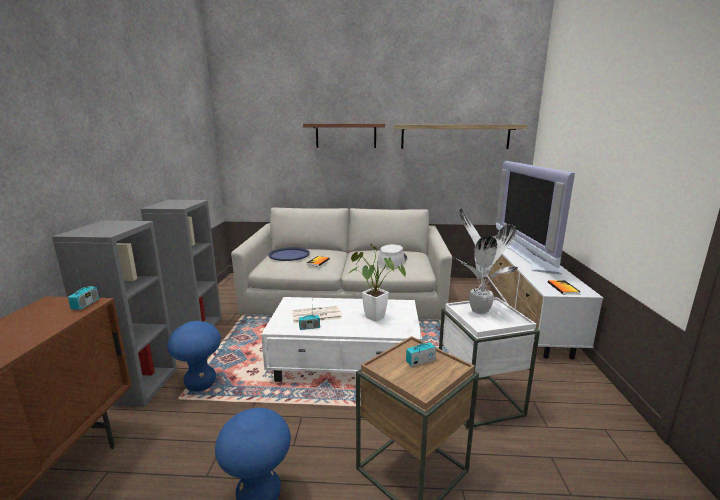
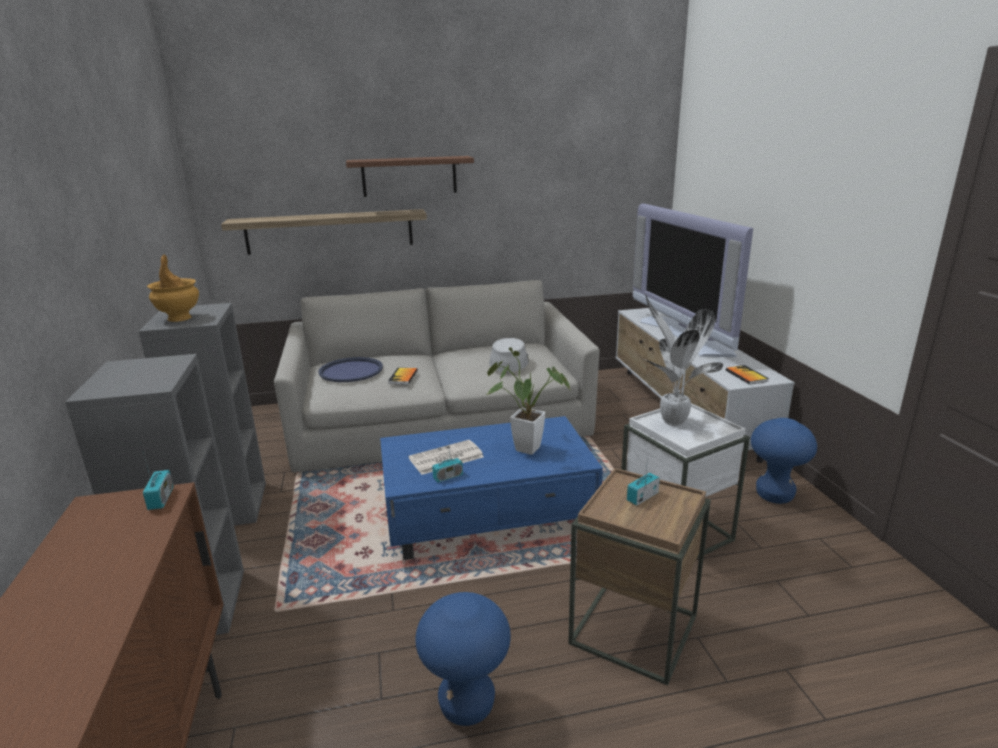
camera: 15 degrees left, 5 degrees up
(169, 204) = (179, 318): none -> brown vase
(200, 384) = (296, 585): blue stool -> blue stool (774, 496)
(346, 362) = (489, 515): white coffee table -> blue coffee table
(455, 136) = (569, 171): shelf -> shelf (330, 231)

